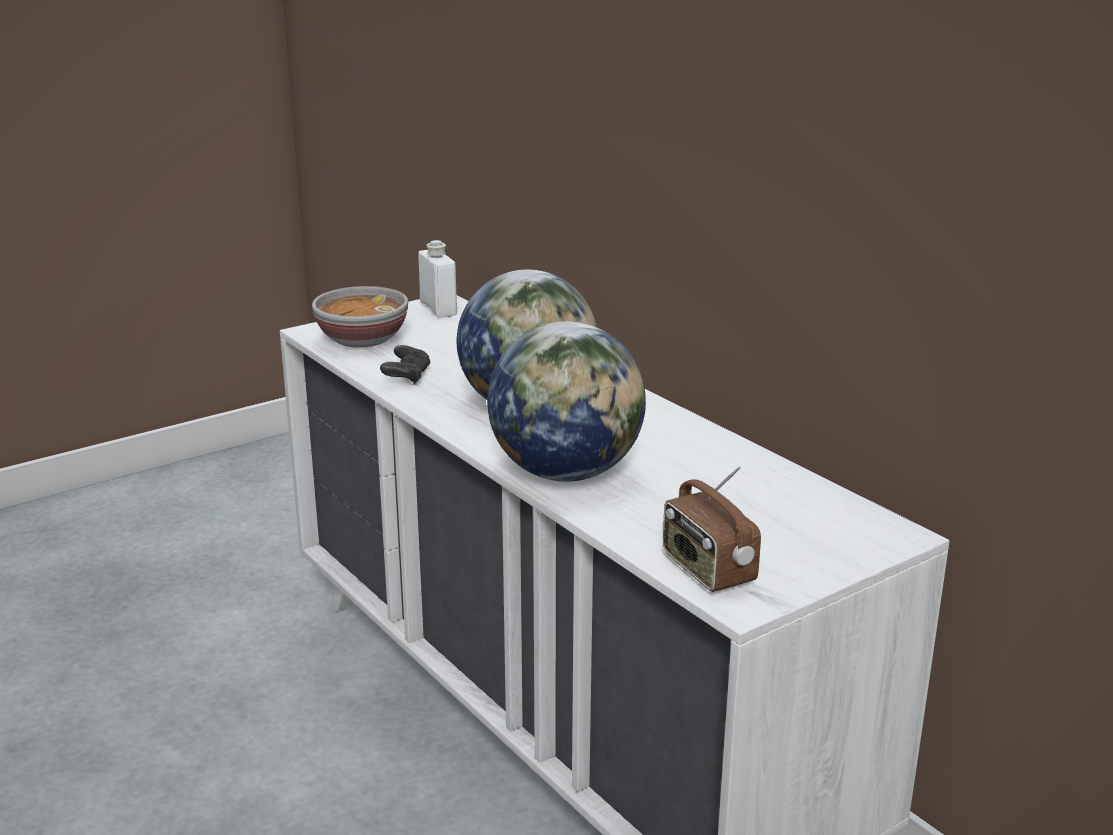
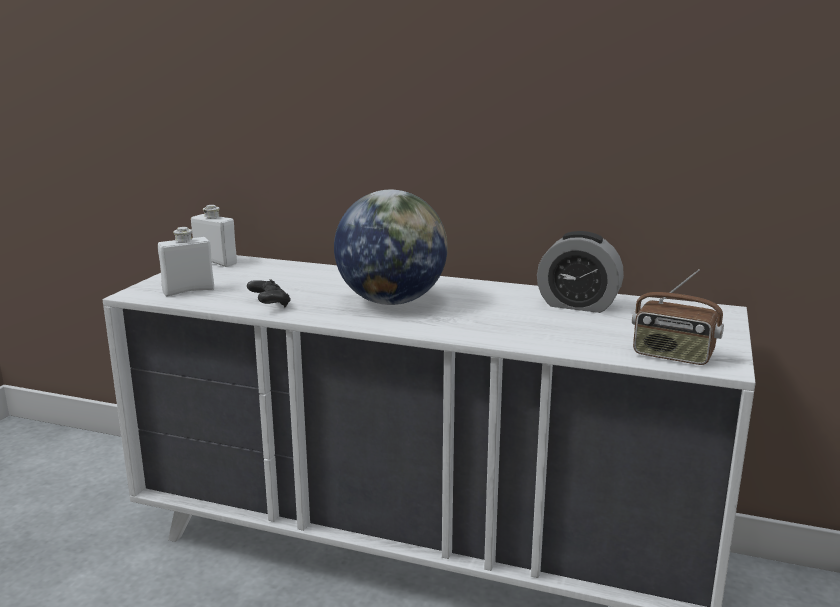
camera: 35 degrees left, 5 degrees down
(361, 340) = (188, 291): bowl -> white bottle
(566, 473) = (490, 330): globe -> none
(725, 471) = (578, 305): none -> alarm clock

